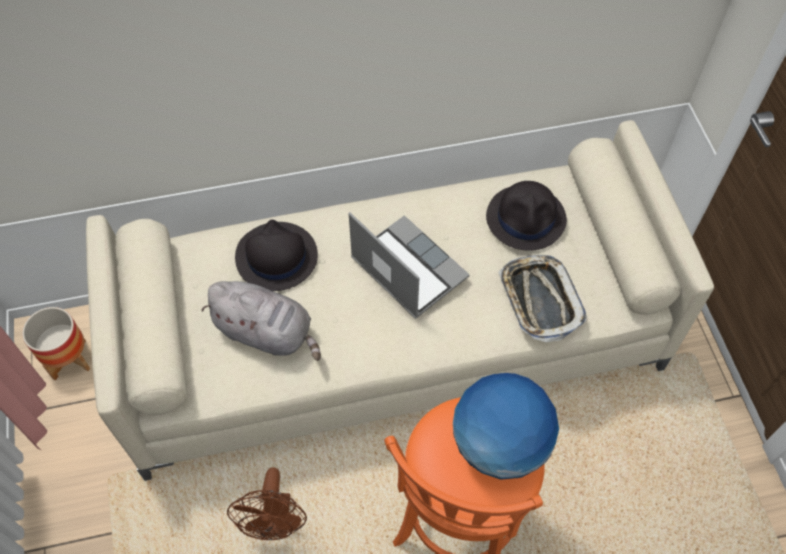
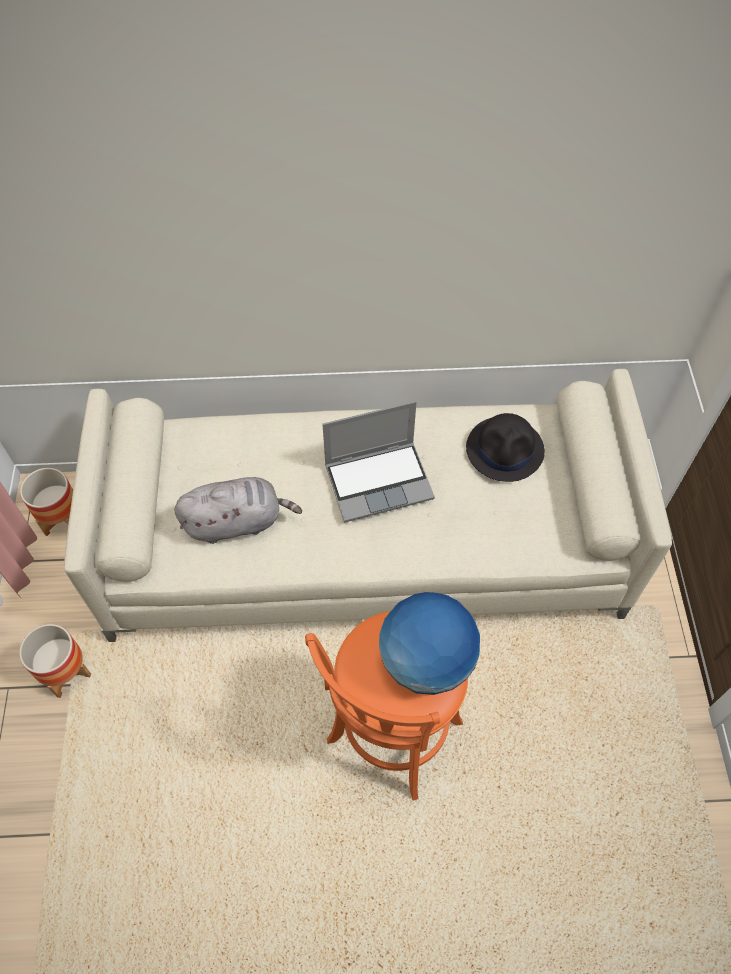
camera: 10 degrees right, 0 degrees up
(105, 521) = (66, 673): none -> planter
(267, 333) = (237, 521): grey plush toy -> grey plush toy turned 45 degrees counterclockwise
(275, 523) = (221, 702): brown fan -> none
(276, 257) = (259, 452): black hat -> none
(406, 268) = (379, 481): laptop -> laptop turned 105 degrees clockwise
(540, 300) = (501, 530): tray -> none

